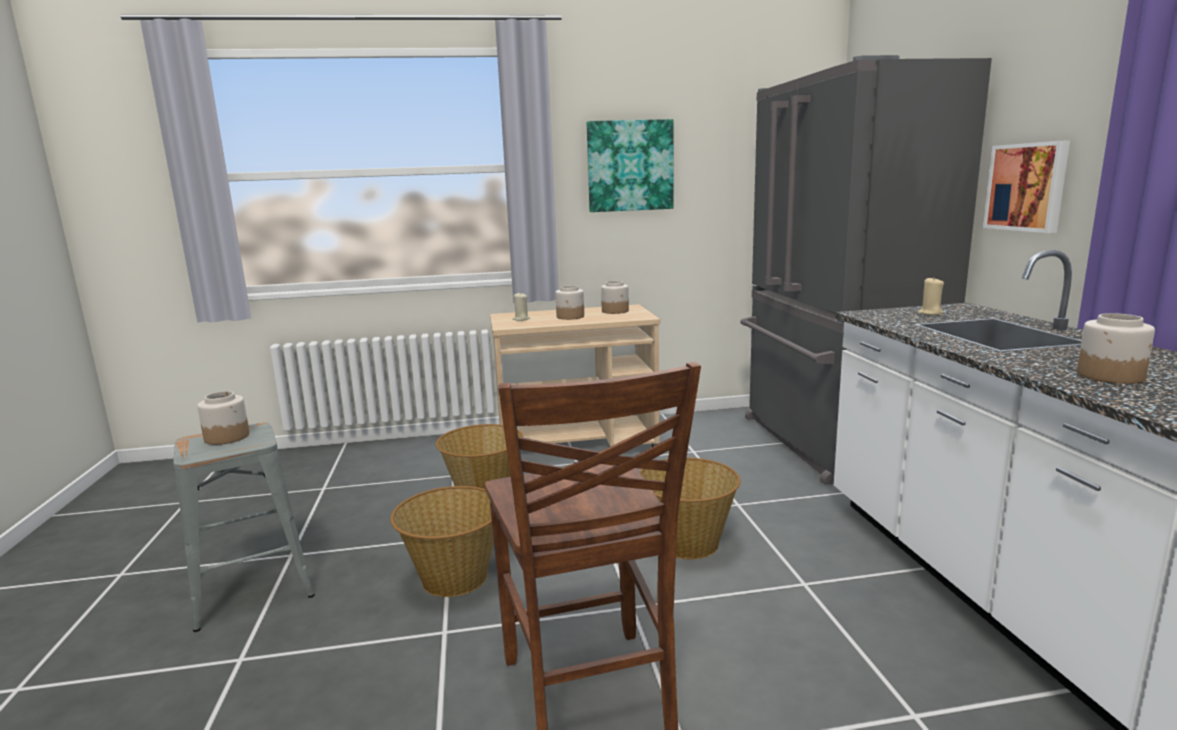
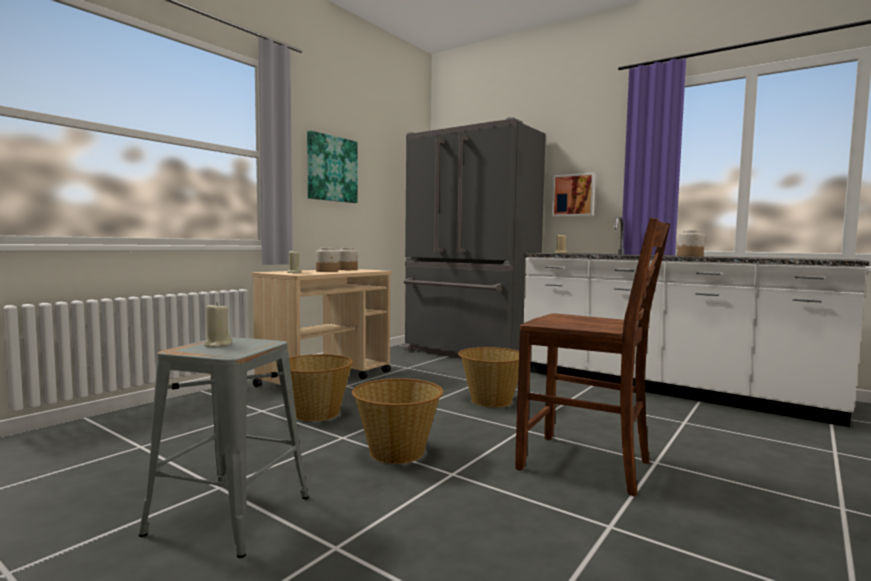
camera: 45 degrees left, 10 degrees down
(227, 437) = (217, 345): jar -> beige candle

